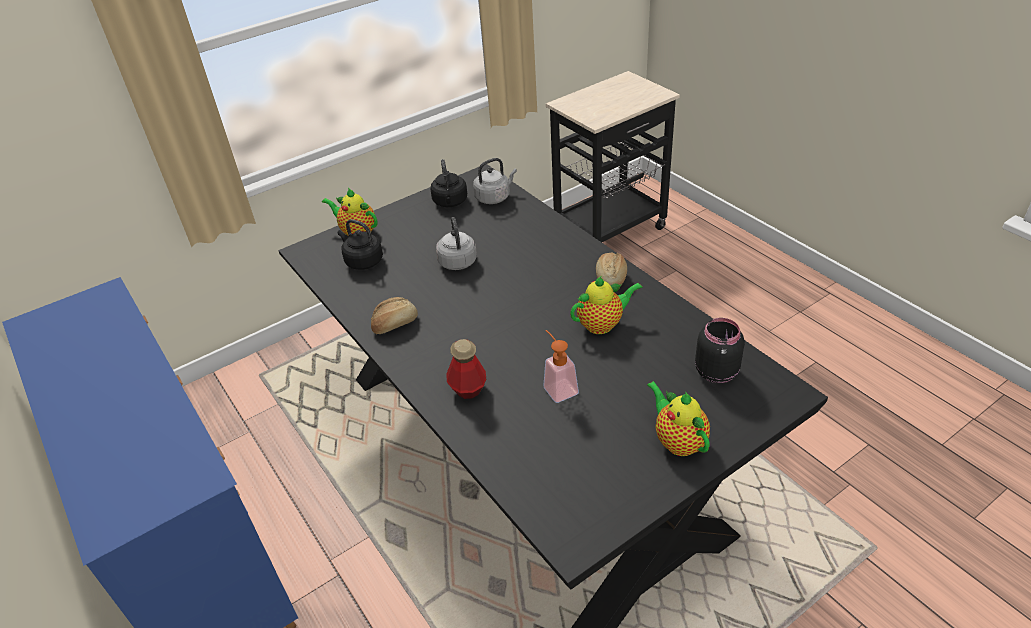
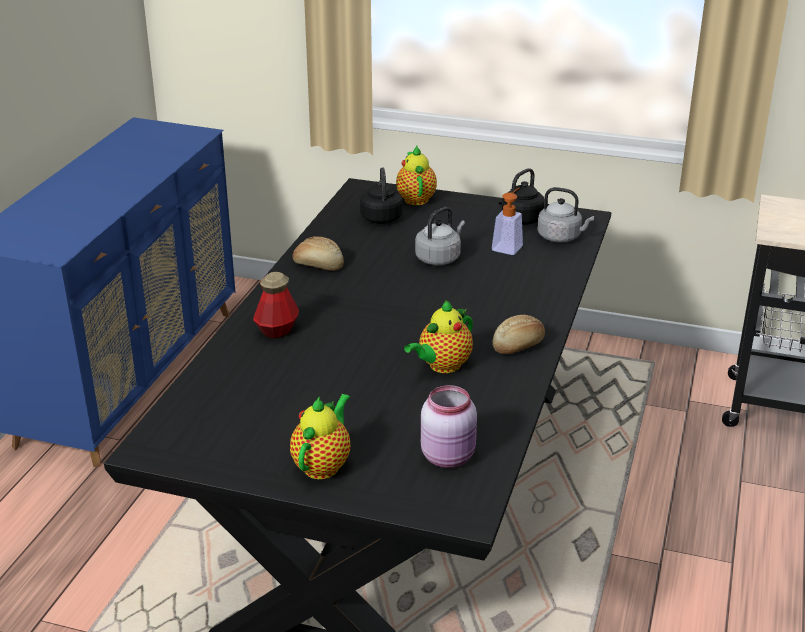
camera: 50 degrees right, 10 degrees down
(558, 387) = (327, 374): soap dispenser -> soap dispenser (509, 246)
(602, 324) = (442, 366): teapot -> teapot turned 105 degrees clockwise
(717, 371) = (449, 456): black jar -> pink jar

